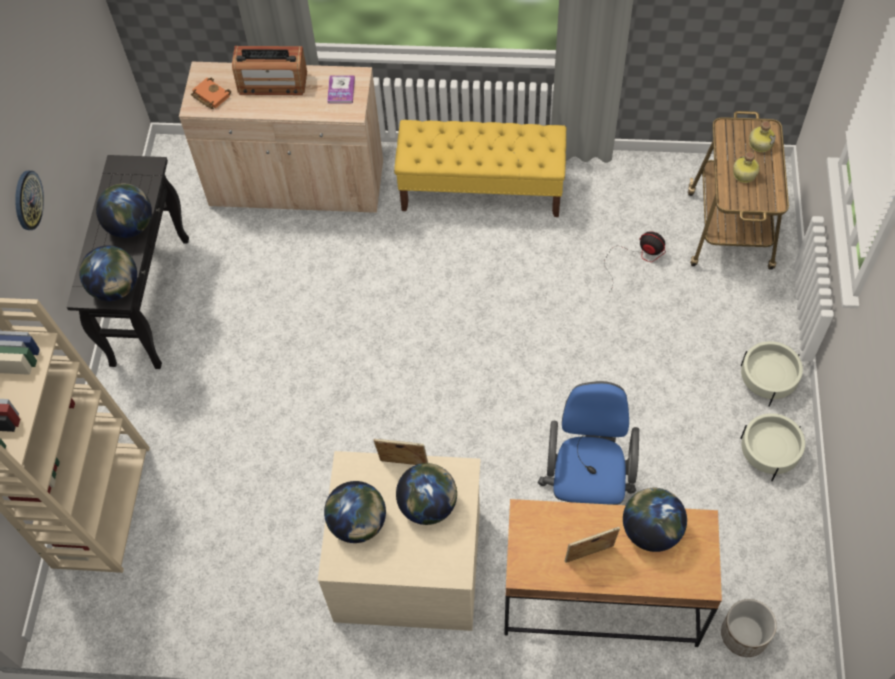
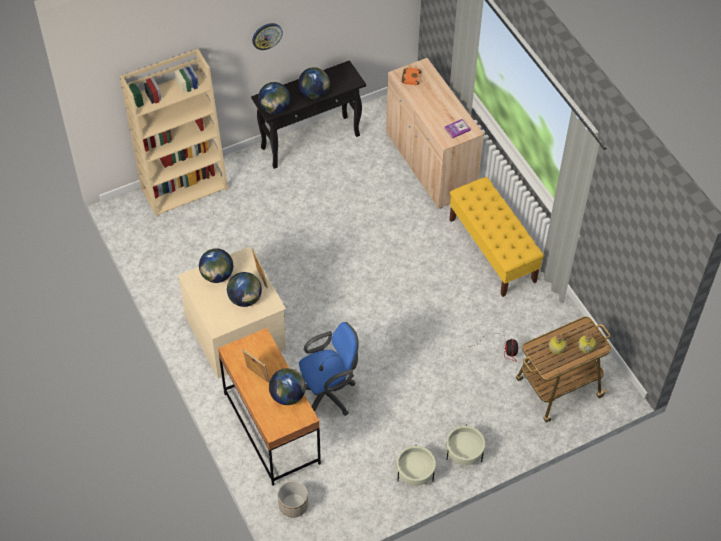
camera: 55 degrees right, 5 degrees down
(272, 82) = (439, 98): radio -> none

